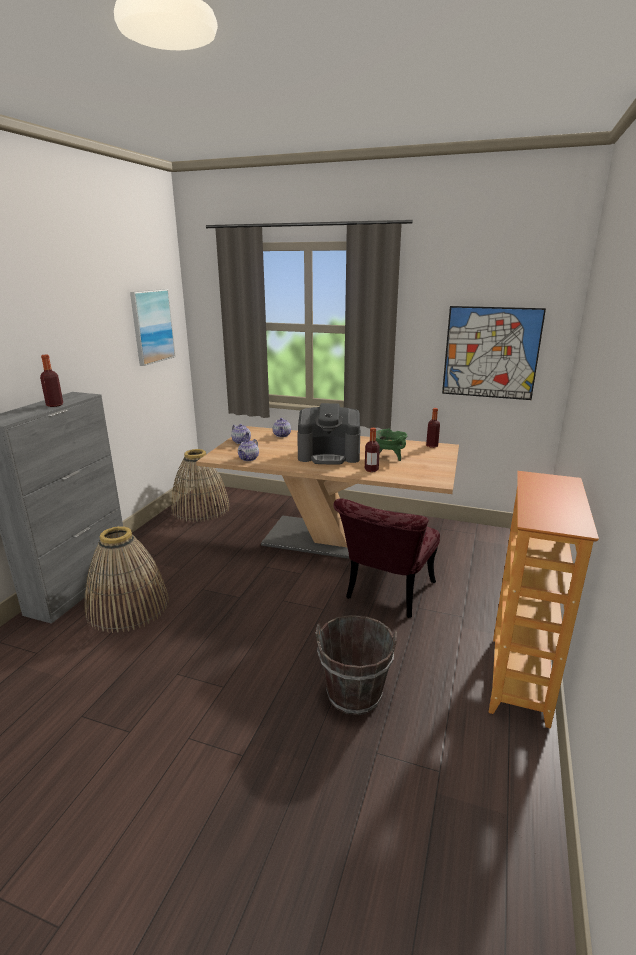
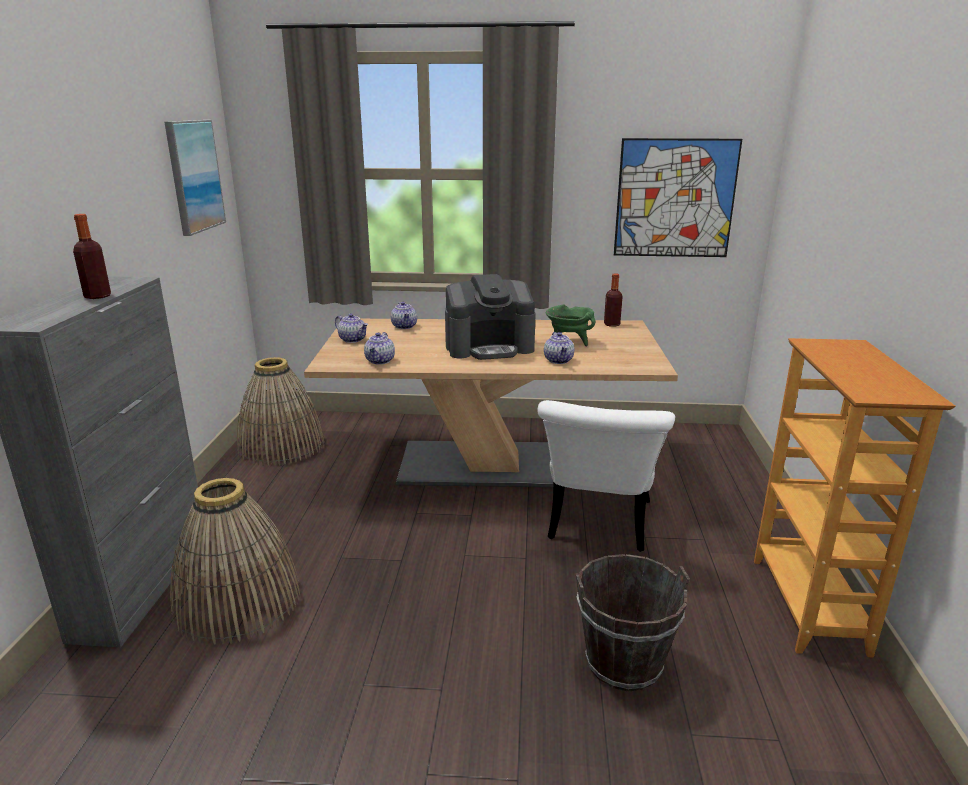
camera: 15 degrees left, 0 degrees up
(371, 470) = (559, 360): bottle -> teapot
(386, 595) = (598, 527): red chair -> white chair

